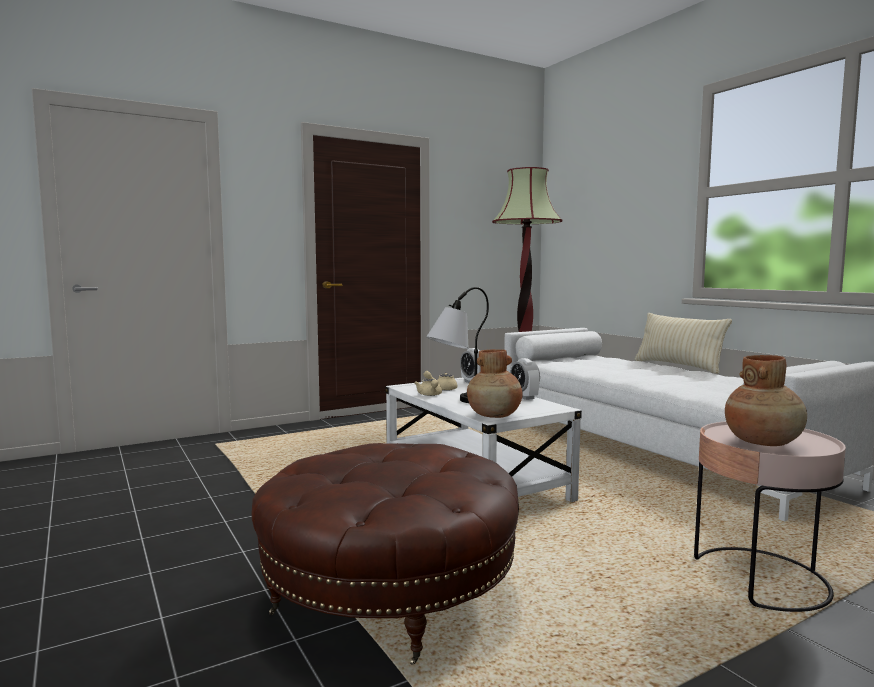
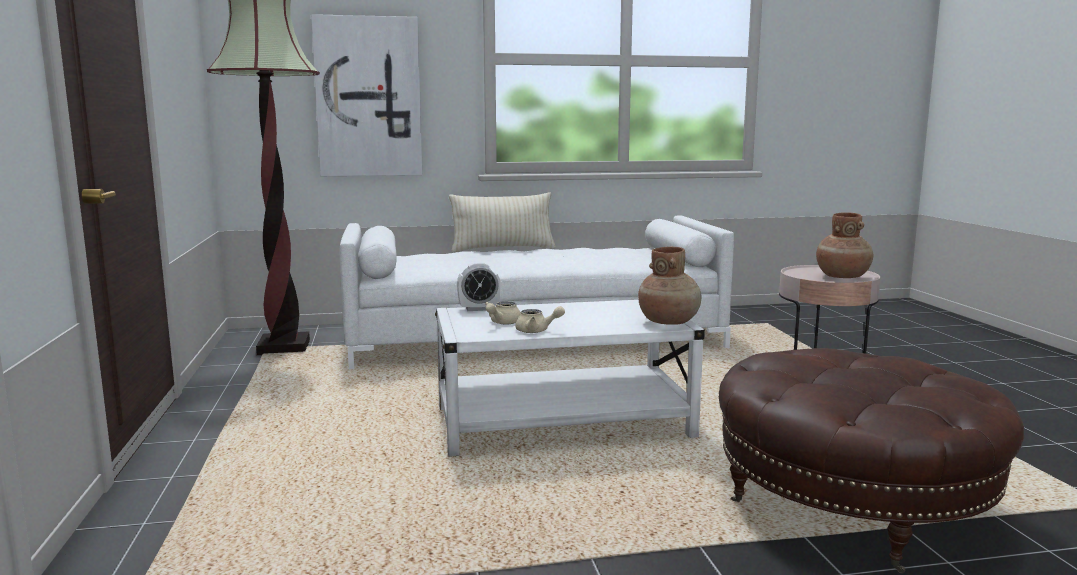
camera: 70 degrees left, 5 degrees up
(458, 403) = (593, 326): table lamp -> none
(524, 397) = (586, 304): alarm clock -> none
(617, 234) = (368, 97): none -> picture

